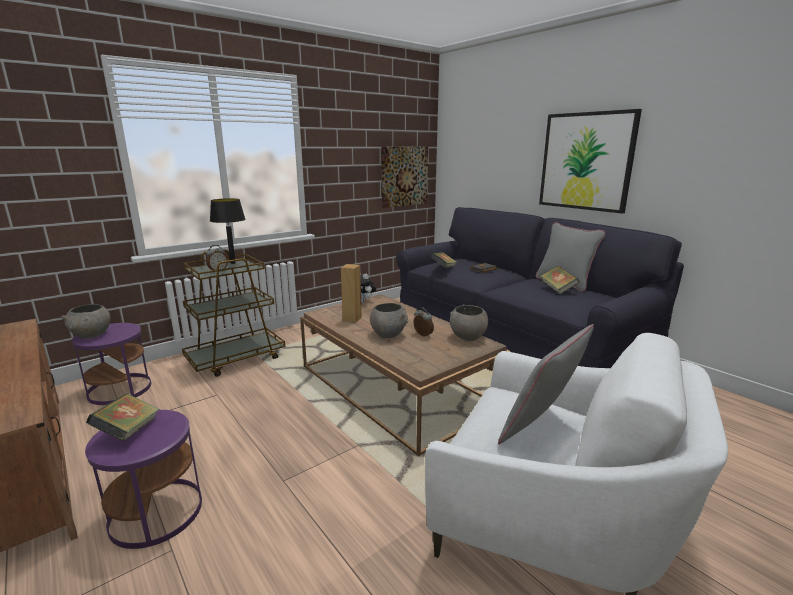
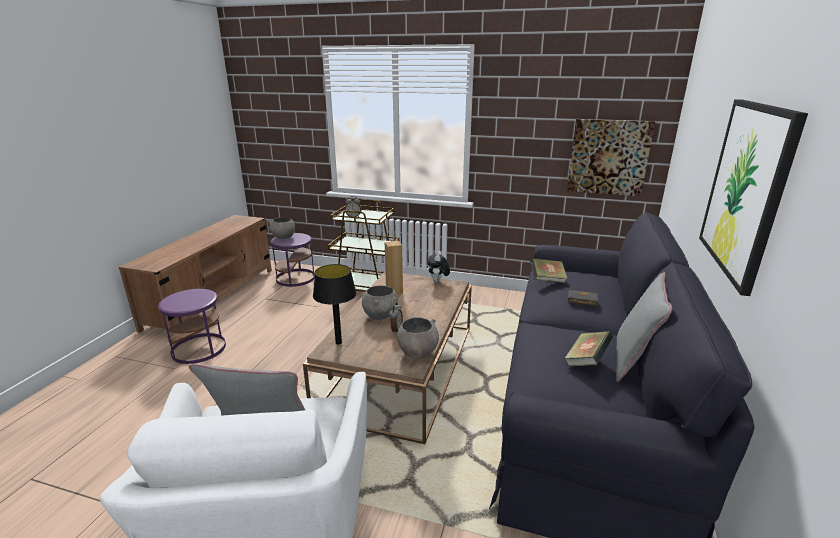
camera: 55 degrees right, 5 degrees up
(128, 431) = (188, 296): book -> none
(232, 263) = (377, 213): black table lamp -> black table lamp (338, 342)

